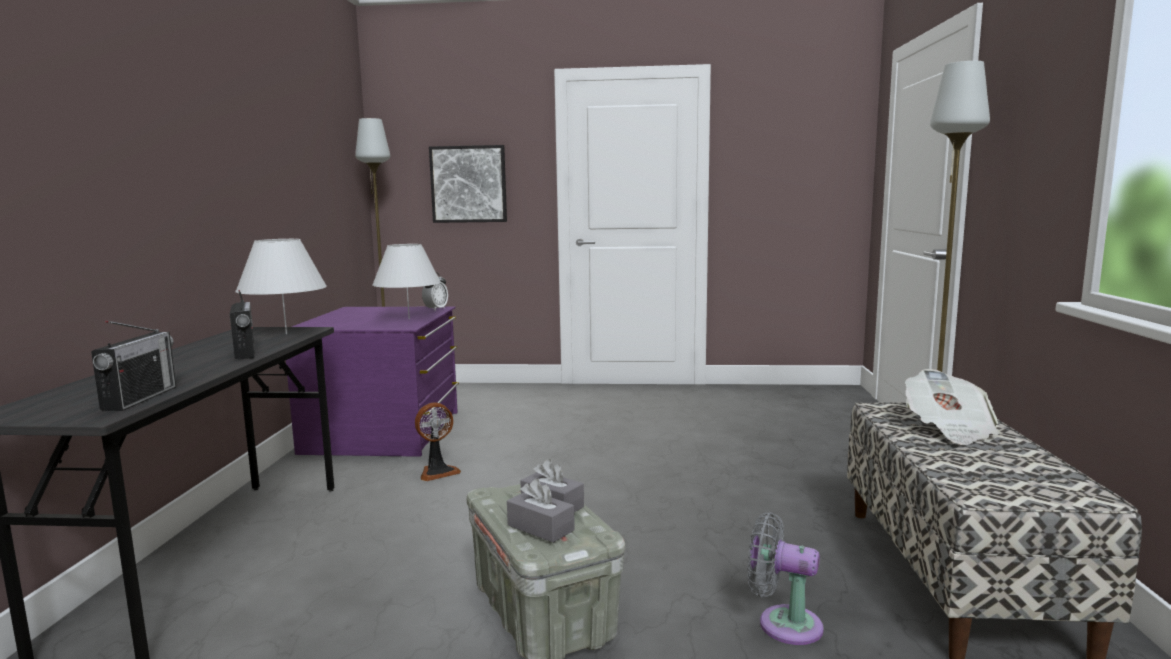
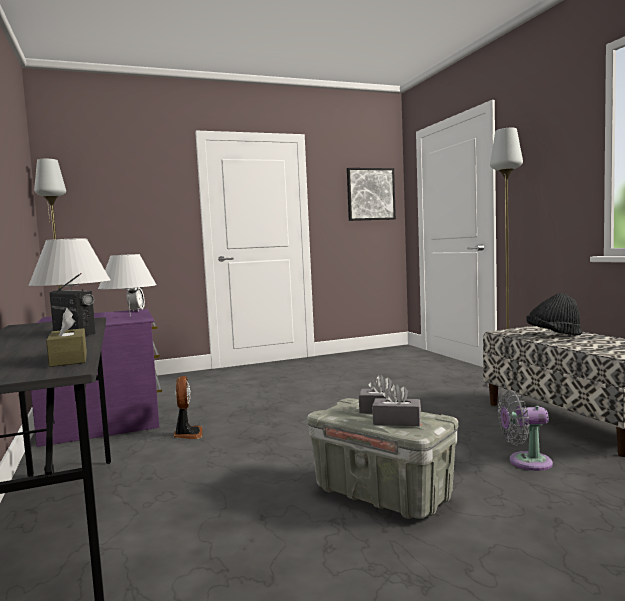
camera: 25 degrees left, 5 degrees down
(140, 398) = (69, 359): radio -> brown tissue box
(437, 472) = (187, 434): fan -> fan turned 45 degrees counterclockwise
(468, 184) = (129, 216): picture -> picture (370, 194)
(949, 429) = (553, 335): newspaper -> black hat

